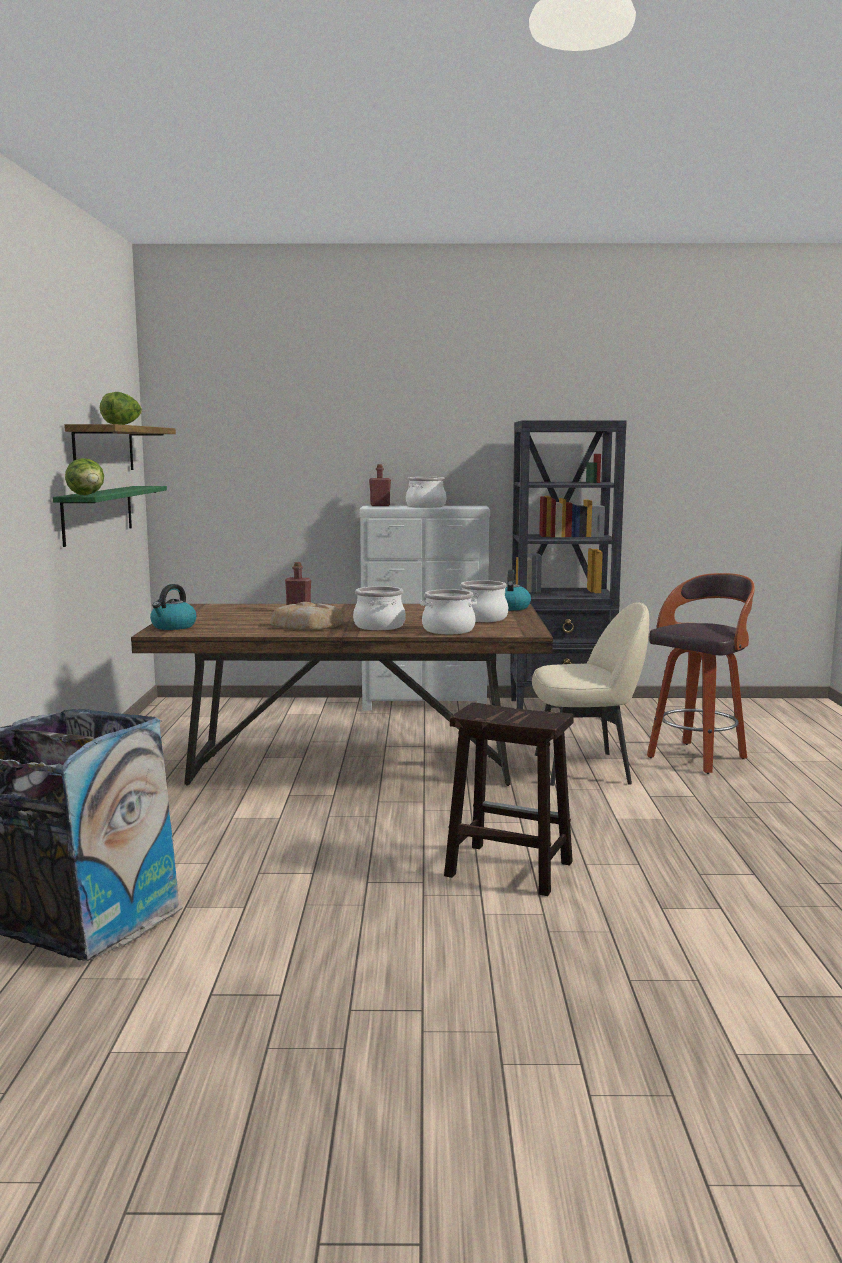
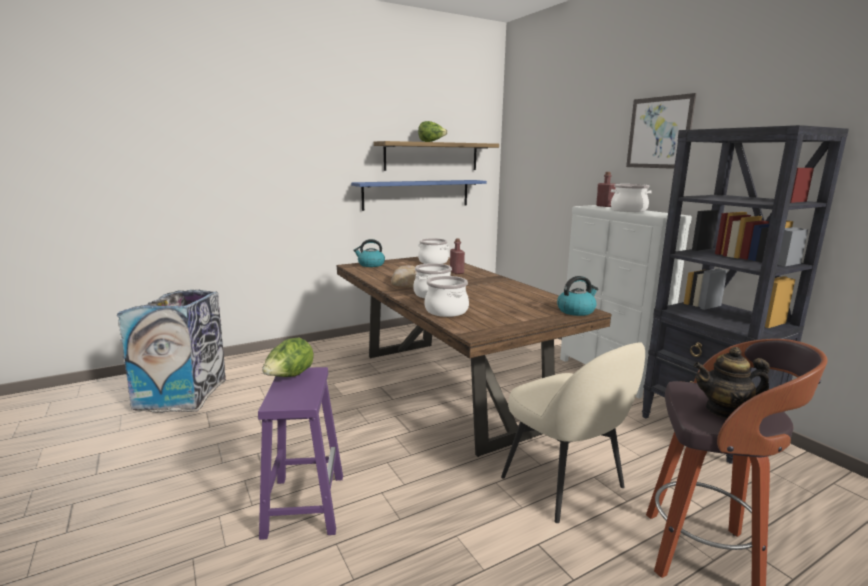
camera: 60 degrees right, 5 degrees up
(87, 495) = (366, 182): lettuce -> lettuce (289, 377)
(98, 513) = (417, 194): green shelf -> blue shelf
(431, 420) = (659, 132): none -> picture
(483, 619) = (510, 312): cooking pot -> cooking pot (433, 262)
(507, 869) = (304, 504): brown stool -> purple stool
(713, 628) = (725, 410): none -> teapot

